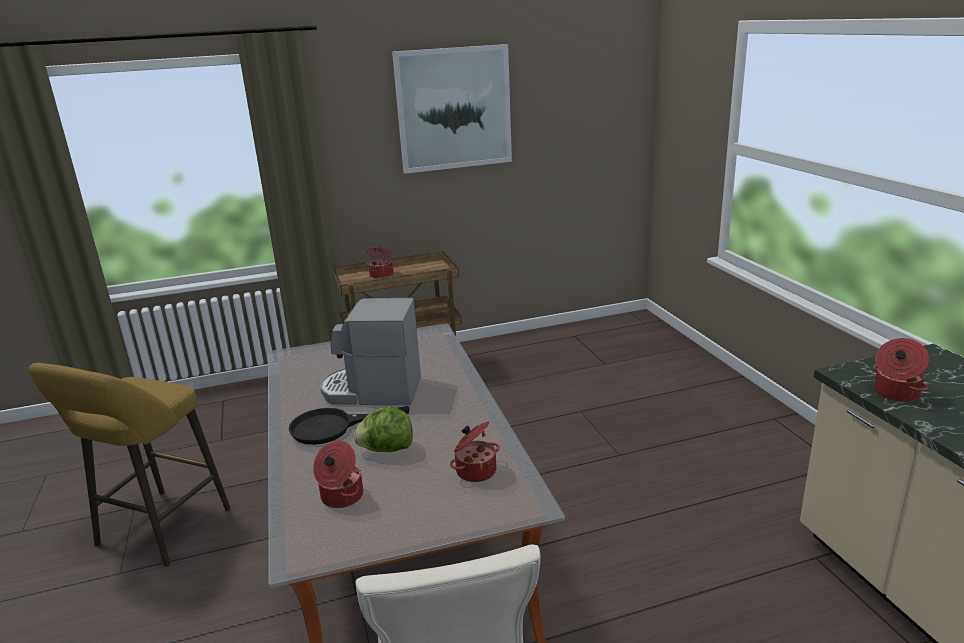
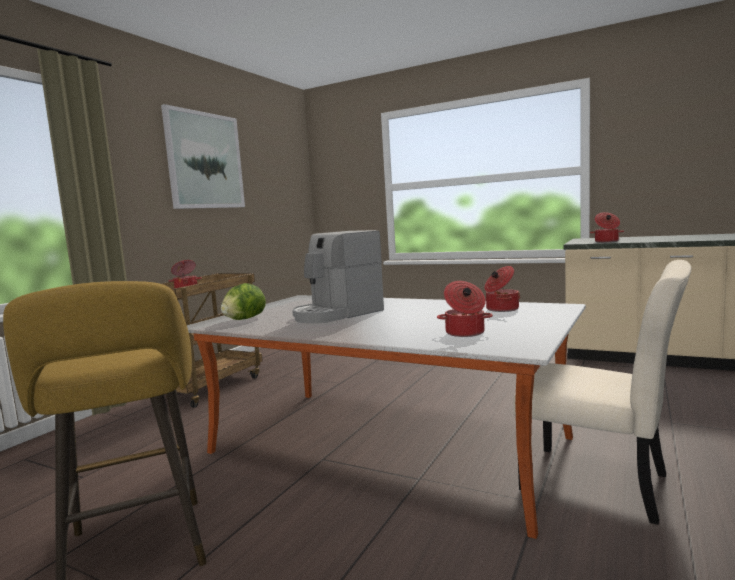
camera: 45 degrees left, 15 degrees down
(333, 427) = (360, 325): black frying pan -> none
(387, 449) = (428, 319): lettuce -> lettuce (244, 319)

